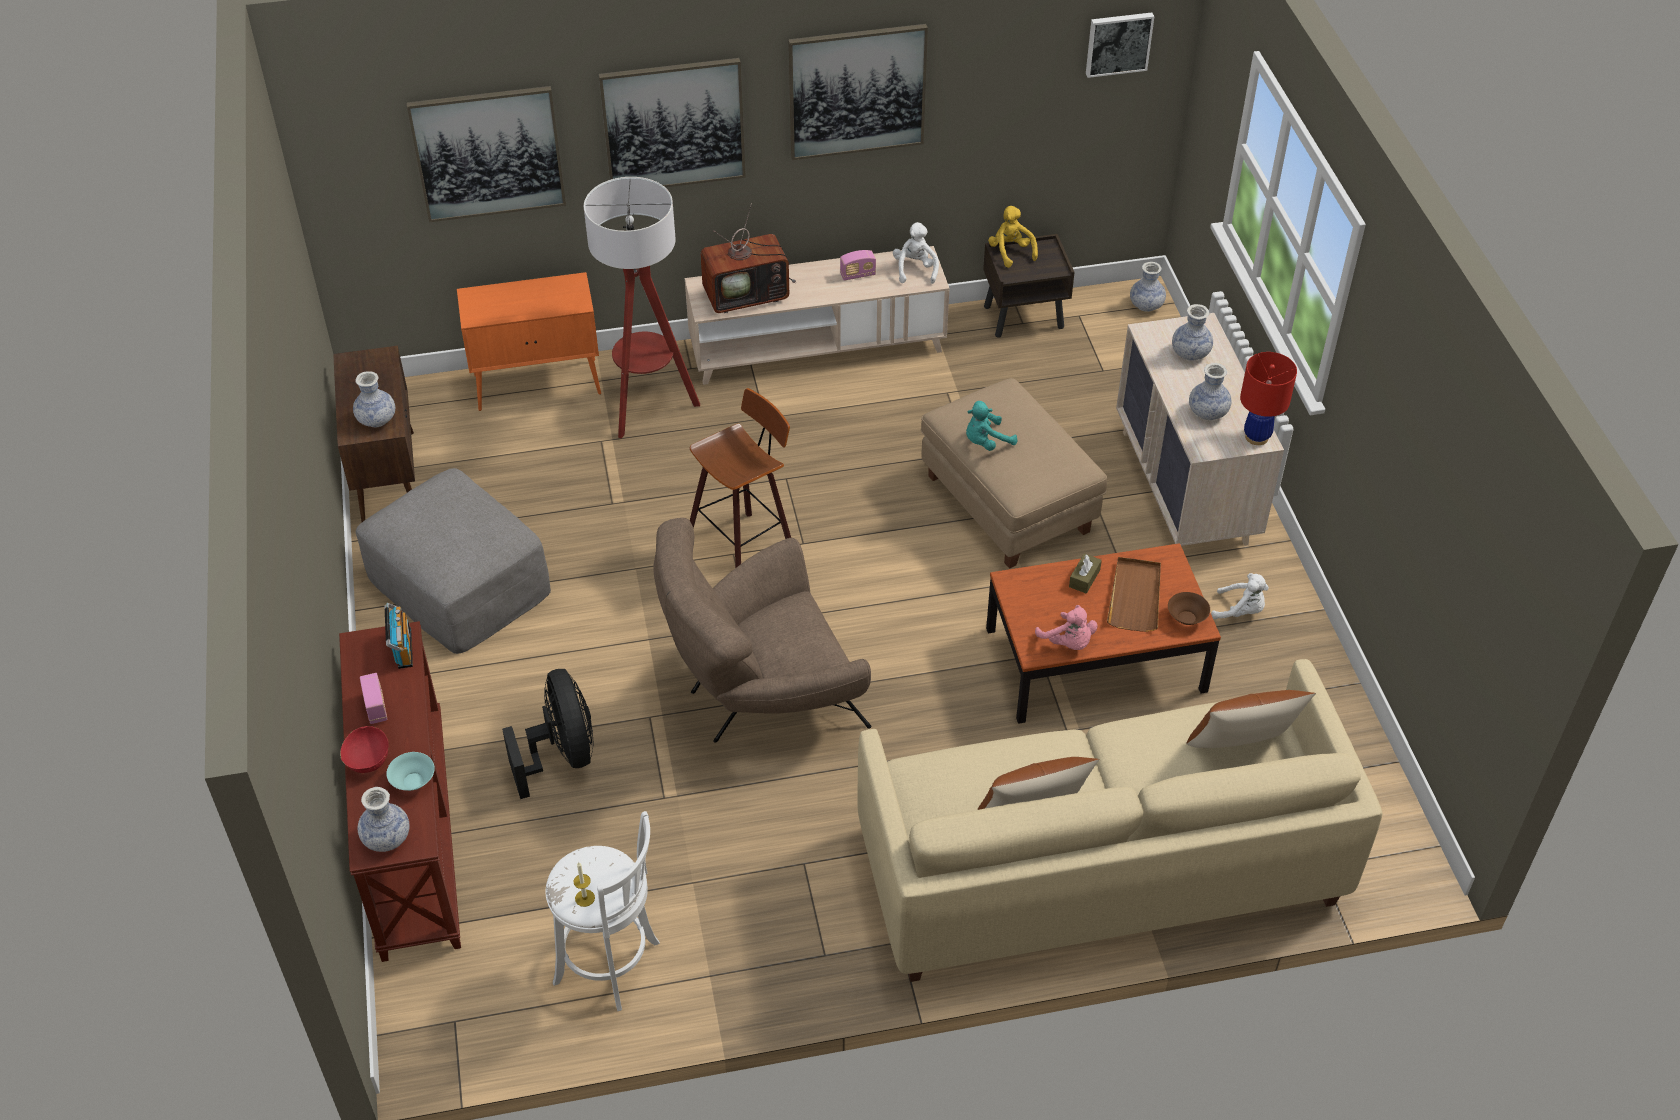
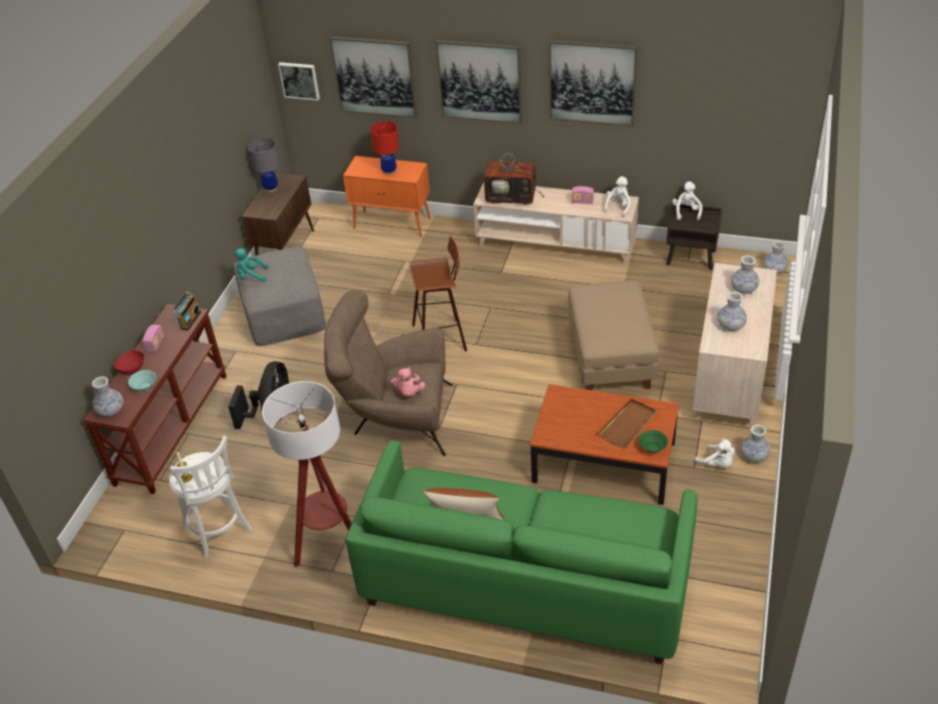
camera: 30 degrees right, 5 degrees down
(354, 383) = (271, 188): none -> grey table lamp
(377, 419) = (268, 208): vase -> vase (754, 456)
(648, 406) = (441, 249): floor lamp -> floor lamp (331, 546)
(986, 442) = (593, 310): turquoise plush toy -> turquoise plush toy (251, 276)
(1011, 252) = (686, 212): yellow plush toy -> white plush toy
(1068, 643) = (567, 438): pink plush toy -> pink plush toy (408, 392)
(1084, 578) = (603, 405): brown tissue box -> none
(1099, 865) = (525, 582): beige sofa -> green sofa
(1118, 43) = (768, 85): picture -> picture (299, 80)
(1187, 617) = (653, 447): brown bowl -> green bowl
(1241, 747) = (627, 533): brown pillow -> none
(1256, 437) = (753, 348): red table lamp -> red table lamp (389, 171)

